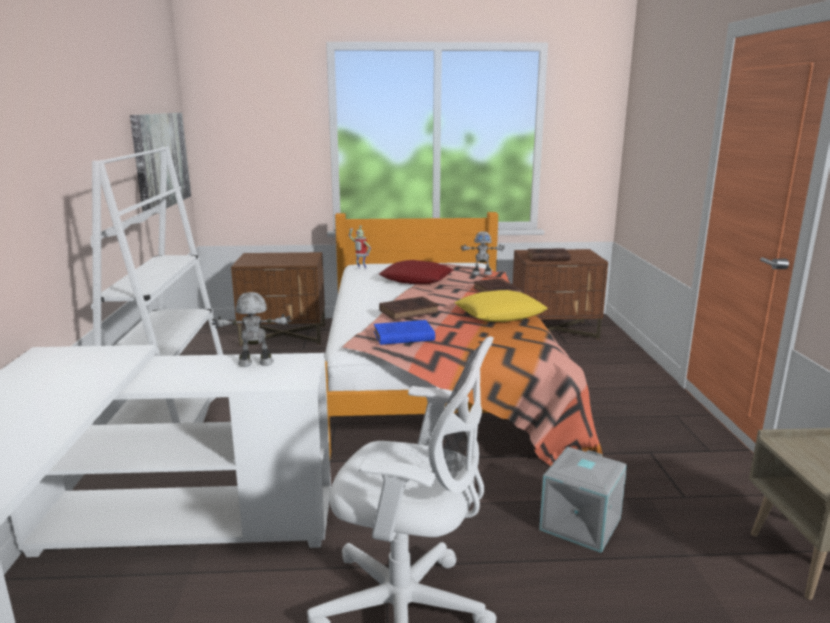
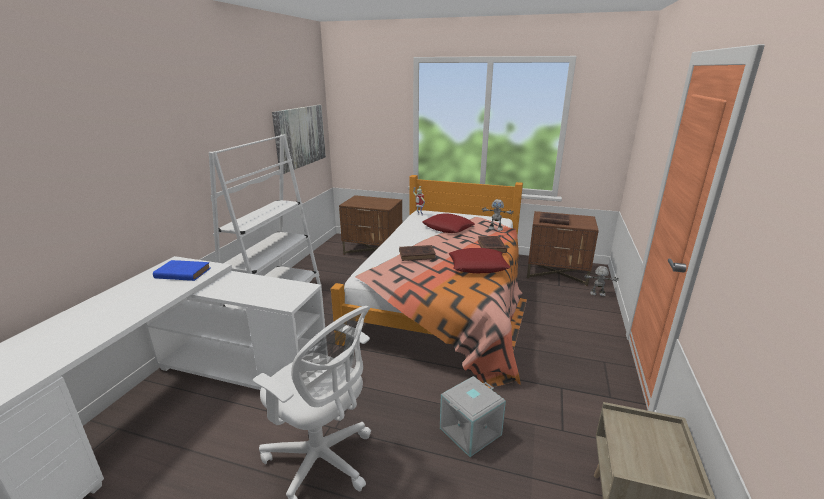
camera: 20 degrees right, 5 degrees up
(255, 364) = (276, 286): toy robot -> toy robot (597, 294)
(402, 336) = (397, 274): blue book -> blue book (181, 273)
(500, 314) = (478, 266): yellow pillow -> red pillow

